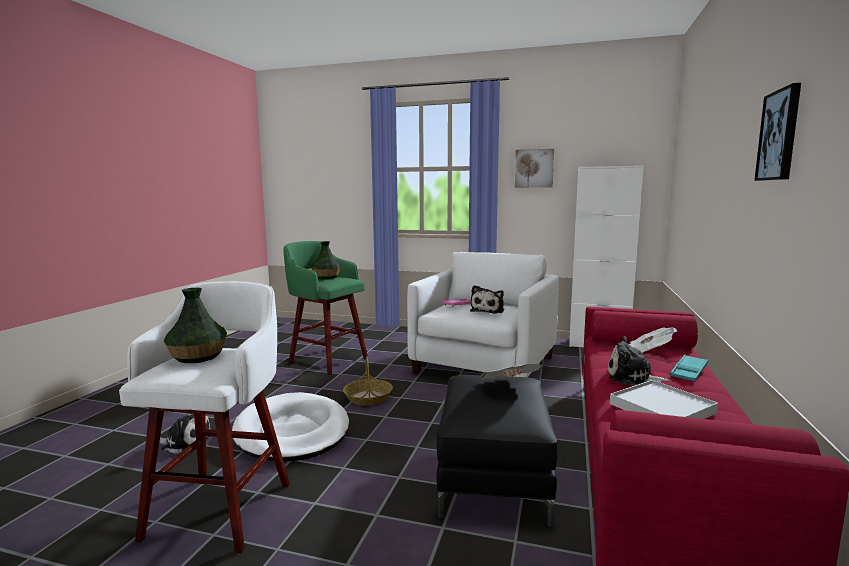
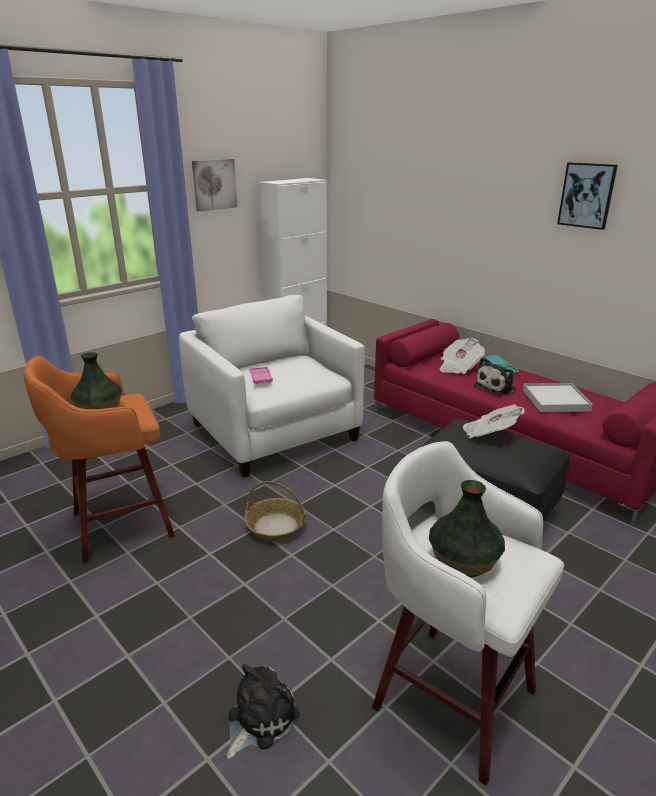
camera: 60 degrees left, 15 degrees up
(292, 432) = (313, 606): white dog bed -> none
(327, 360) = (118, 525): green stool -> orange stool
(488, 310) = (300, 373): plush toy -> none

